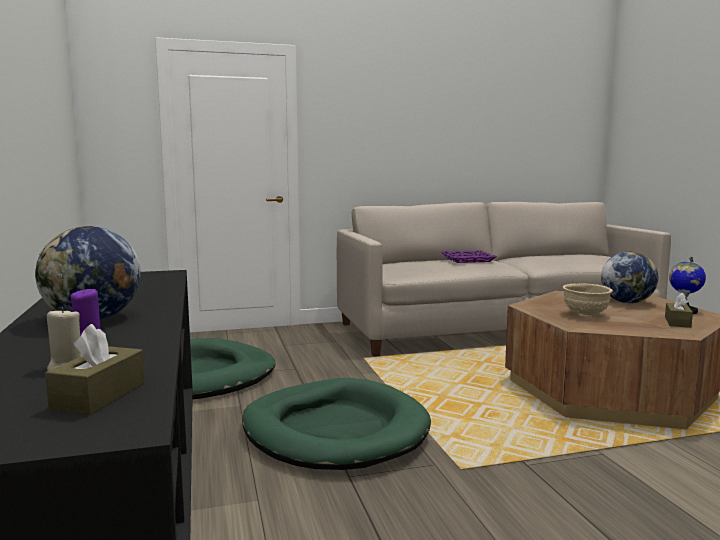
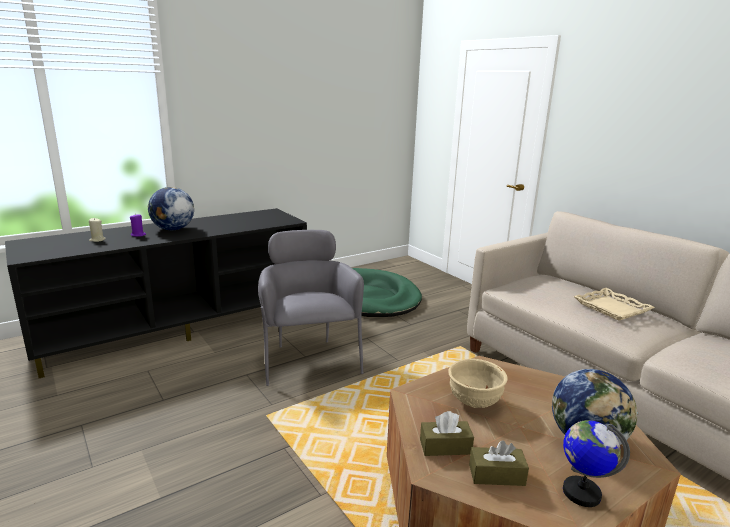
camera: 70 degrees right, 10 degrees up
(99, 396) = (59, 249): brown tissue box -> brown tissue box (445, 446)
(334, 430) = (309, 358): green dog bed -> grey armchair
(467, 260) = (611, 308): purple tray -> beige tray

